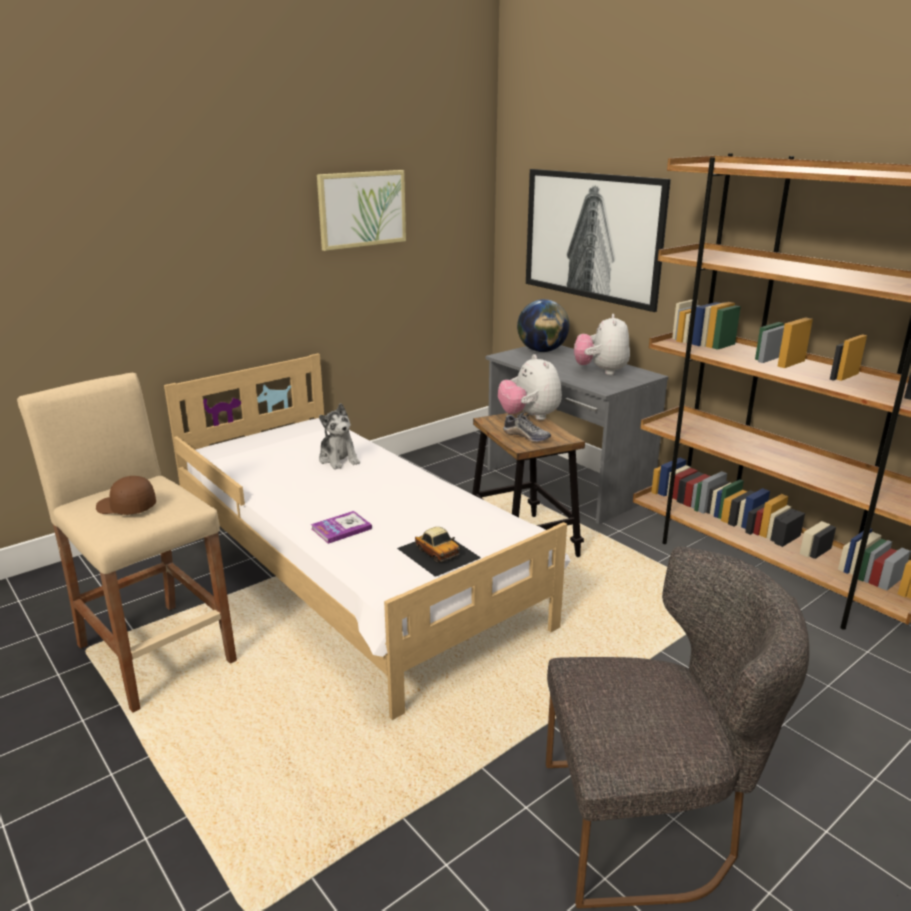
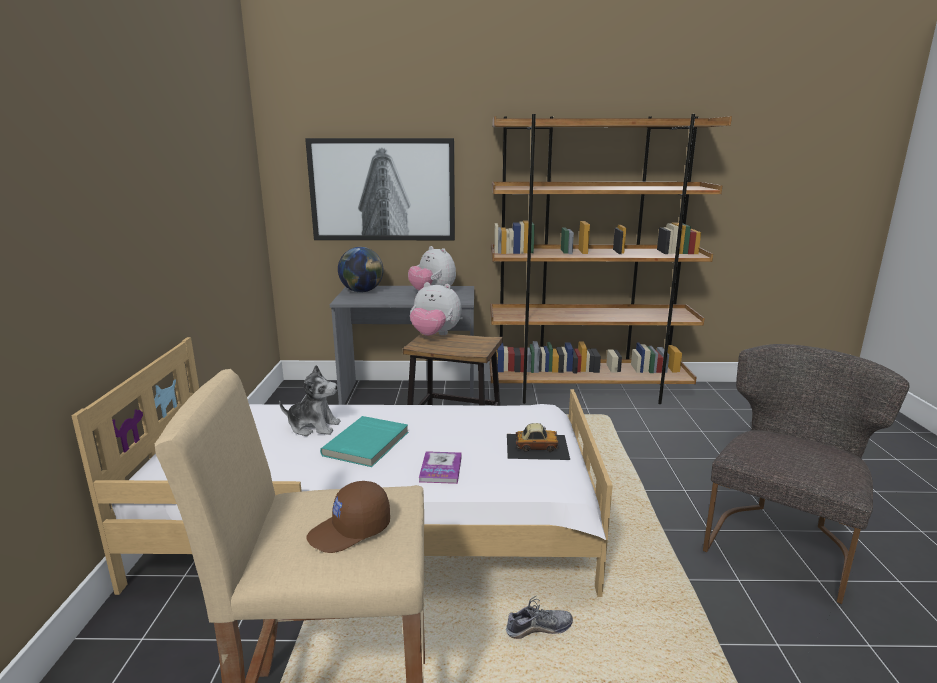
camera: 50 degrees left, 5 degrees down
(341, 487) = (368, 444): none -> turquoise book
(362, 209) = (193, 175): picture -> none
(526, 436) = (465, 346): shoe -> shoe (538, 628)

